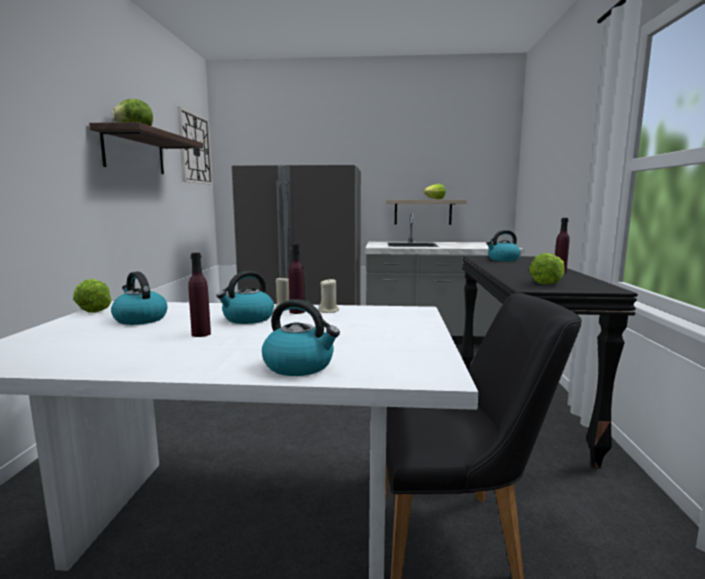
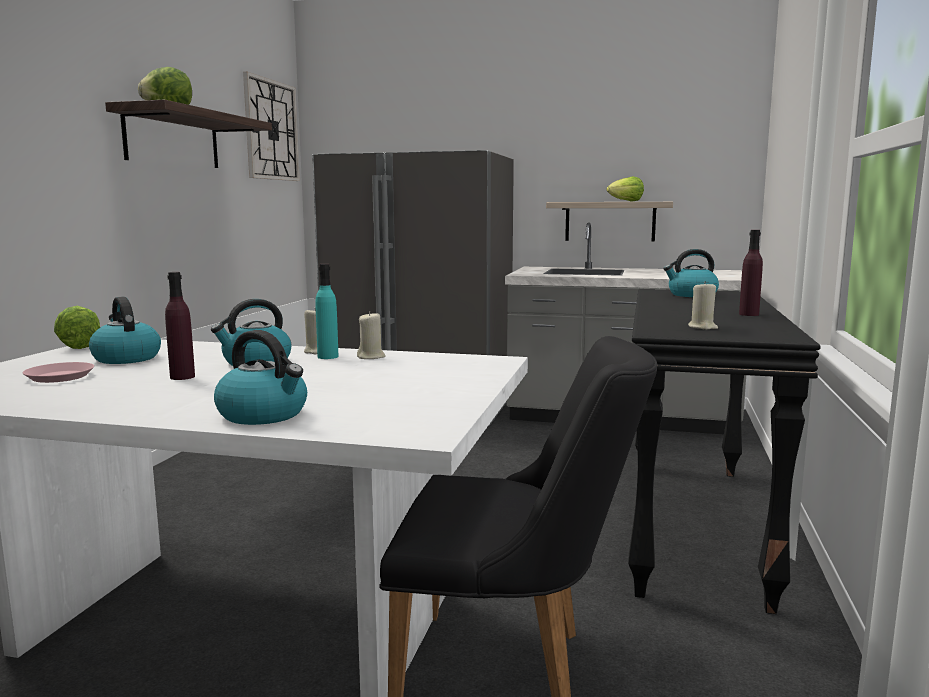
camera: 10 degrees right, 0 degrees up
(97, 339) = (59, 377): none -> pink plate
(297, 312) = (328, 357): purple bottle -> turquoise bottle
(547, 282) = (702, 327): lettuce -> beige candle

